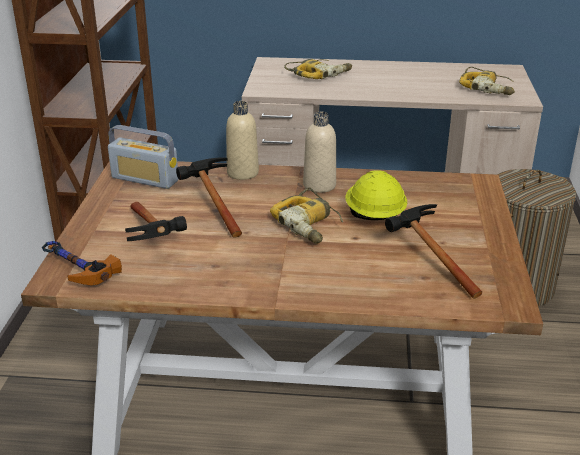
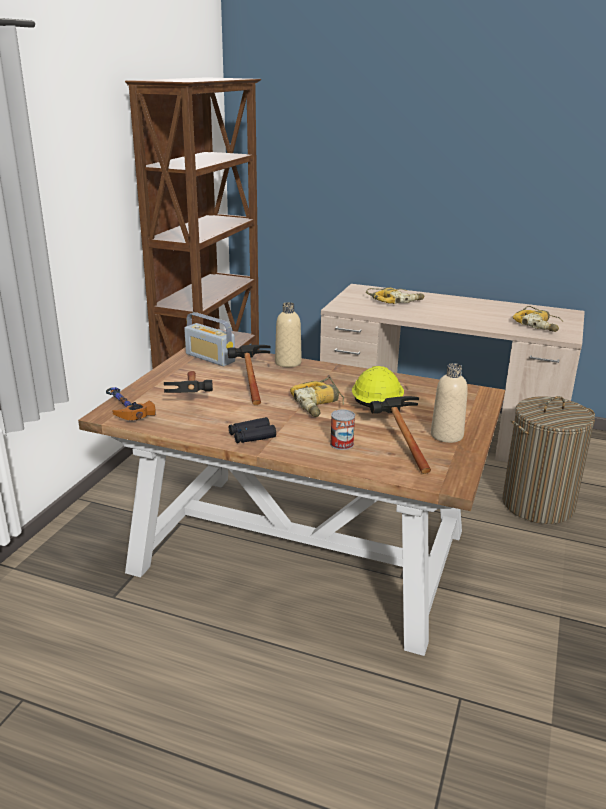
camera: 15 degrees right, 5 degrees down
(254, 281) = (252, 436): none -> black binoculars
(319, 185) = (344, 378): beige bottle -> beige bottle (446, 435)
(364, 274) = (341, 444): none -> can

